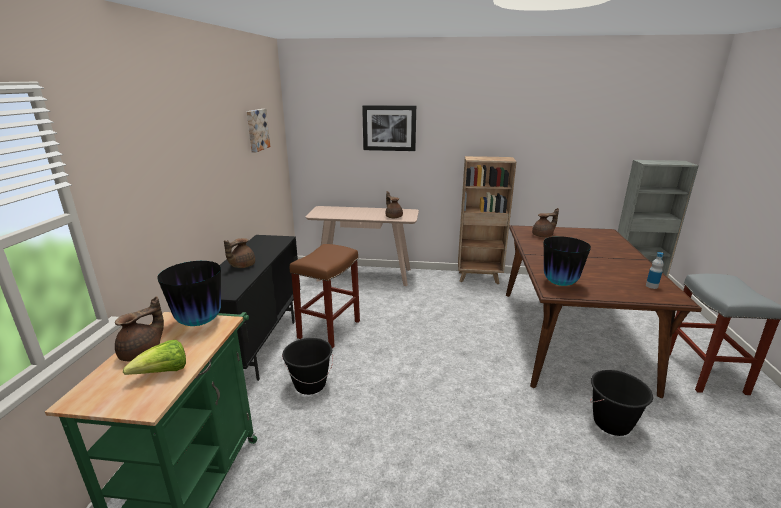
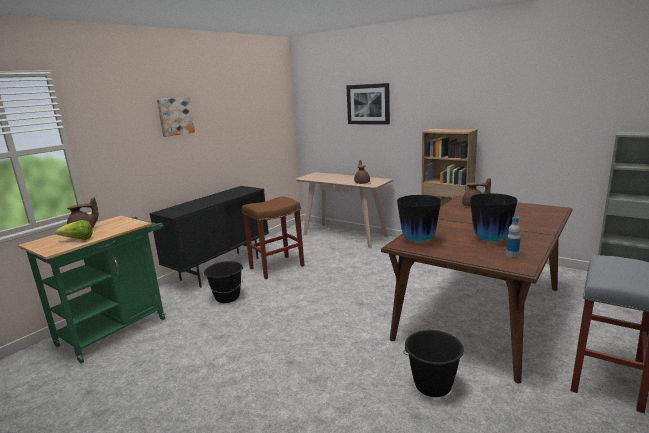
camera: 30 degrees right, 5 degrees down
(199, 322) = (127, 222): vase -> vase (490, 240)
(241, 266) = (204, 201): brown teapot -> none
(256, 130) = (253, 106): picture -> picture (175, 116)

